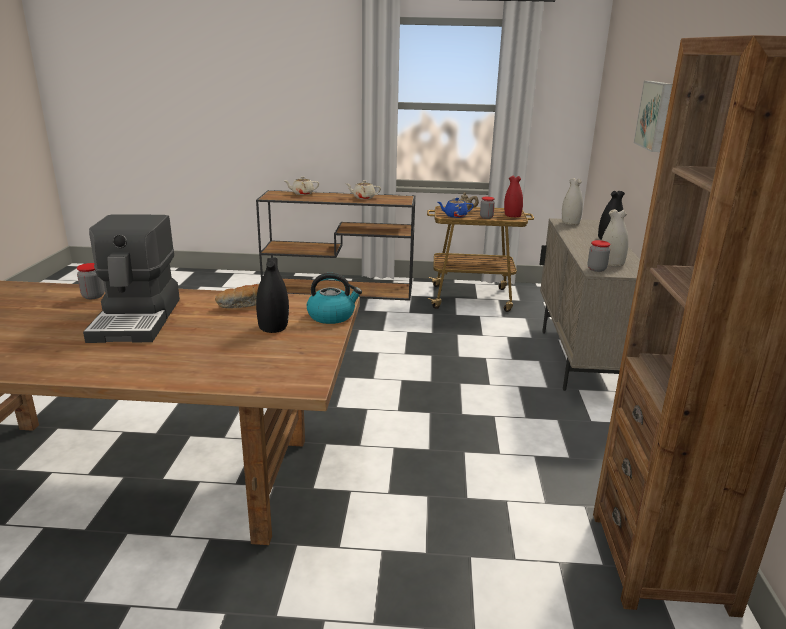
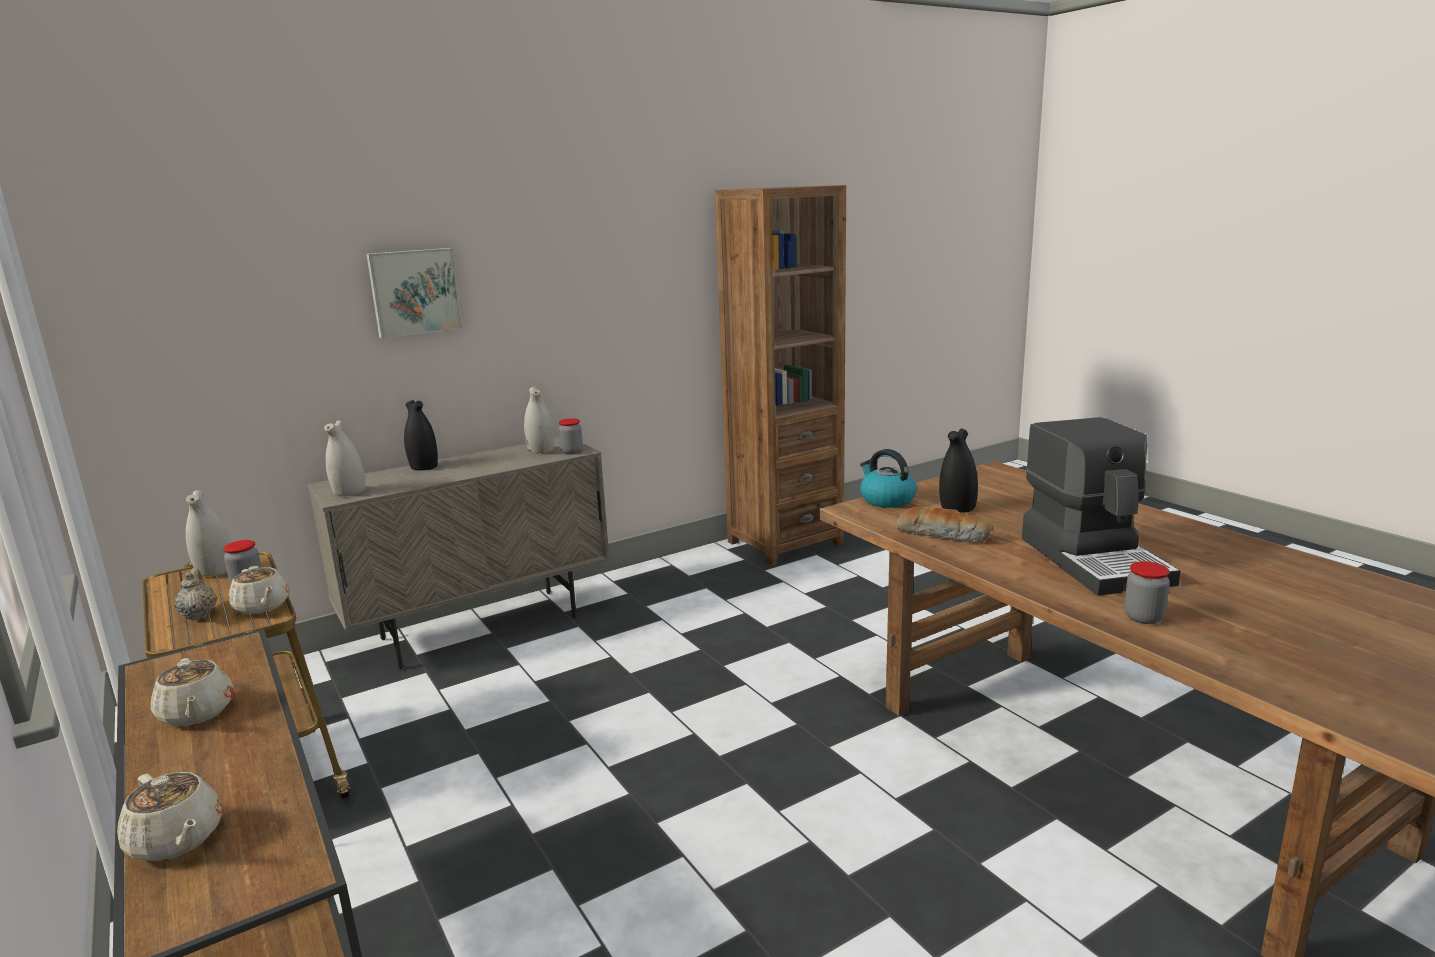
camera: 125 degrees left, 5 degrees down
(138, 319) = (1095, 560): coffee machine -> coffee machine turned 120 degrees clockwise
(455, 216) = (262, 606): blue teapot -> beige teapot
(512, 215) = (215, 571): red vase -> white vase

